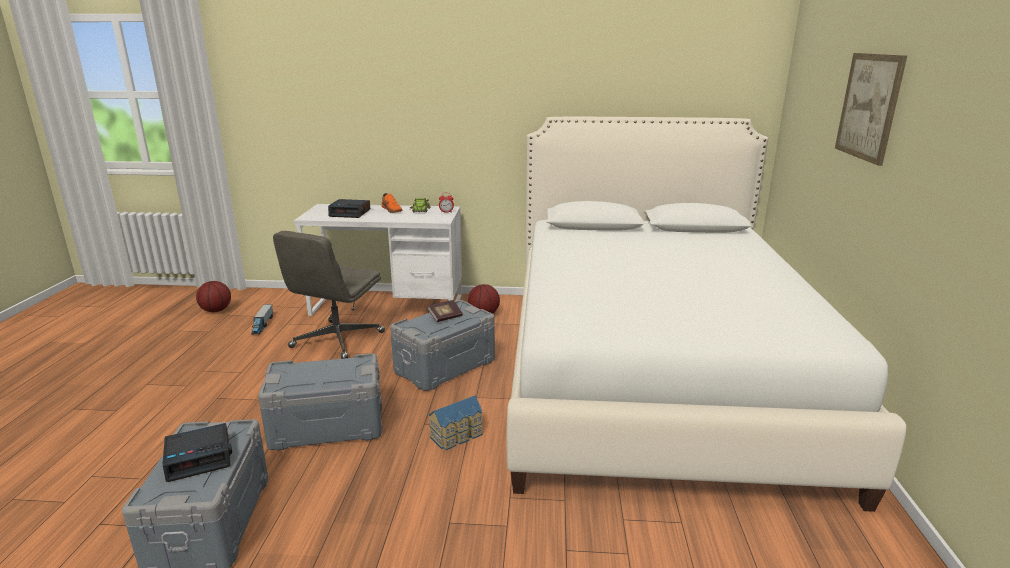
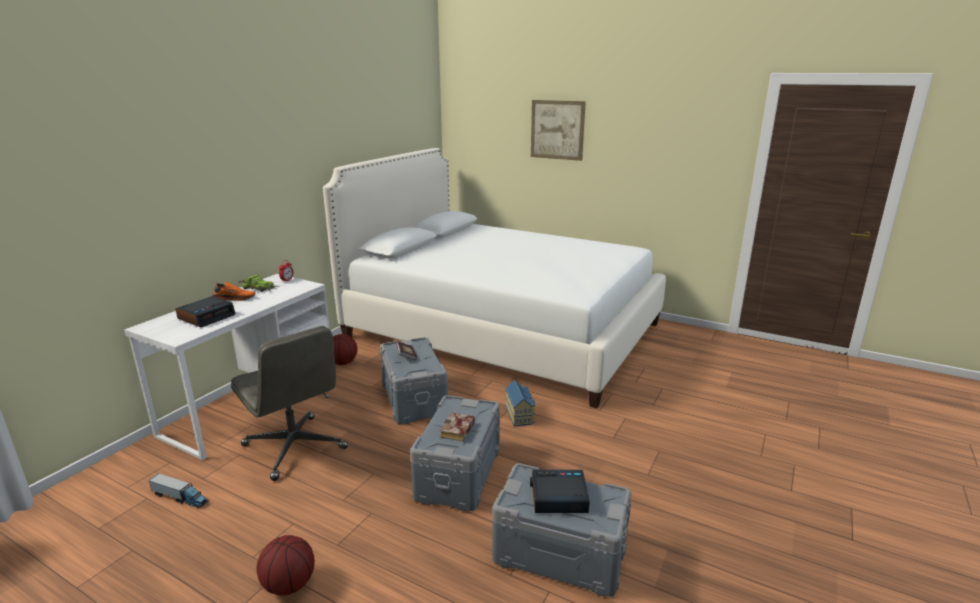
camera: 65 degrees left, 0 degrees up
(200, 458) = (558, 497): alarm clock -> alarm clock turned 90 degrees counterclockwise
(216, 310) = (64, 539): basketball -> basketball (289, 584)
(310, 377) = (458, 431): none -> book

